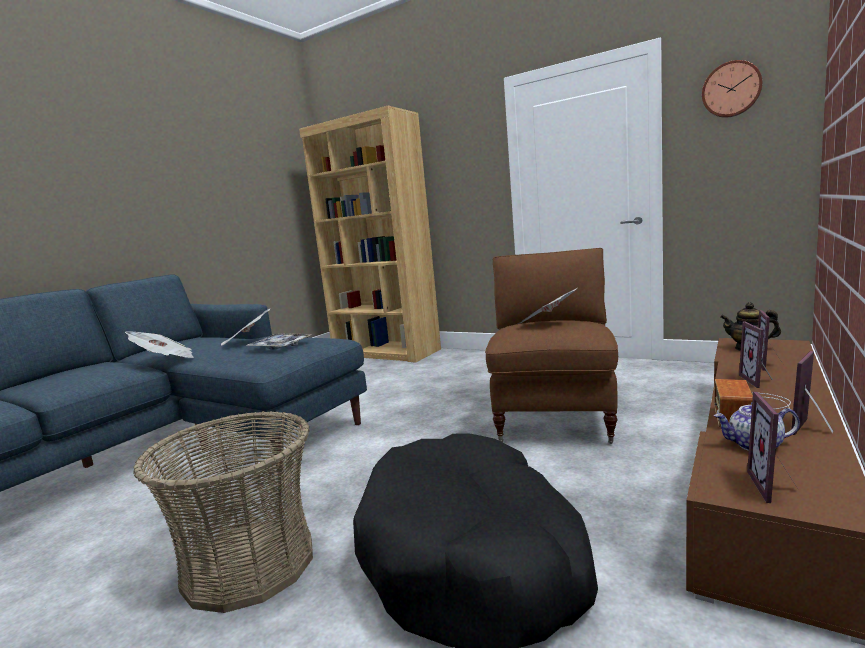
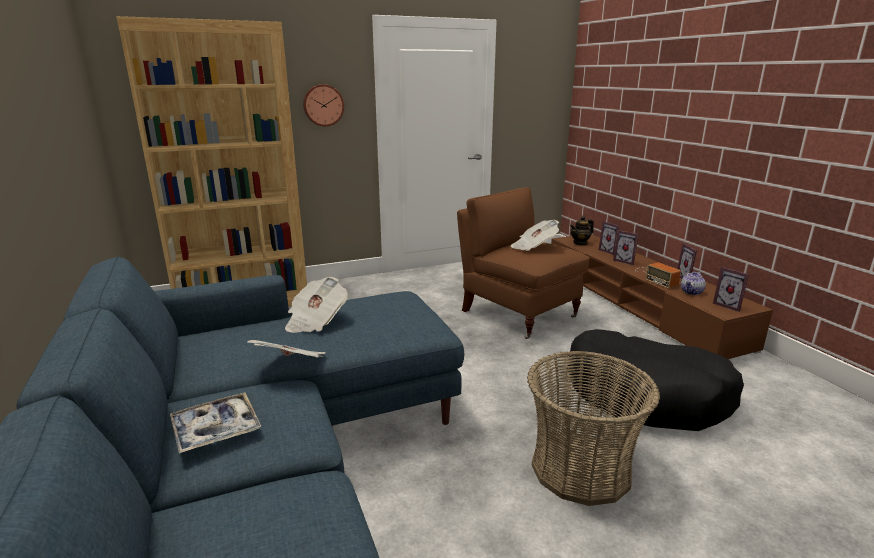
camera: 55 degrees left, 10 degrees up
(280, 346) = (380, 313): tray -> tray (216, 429)
(731, 89) = (533, 70): wall clock -> wall clock (323, 105)

